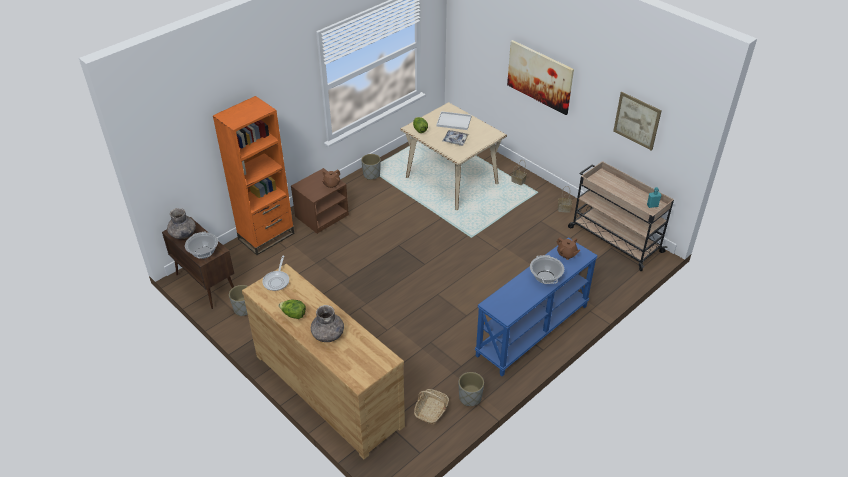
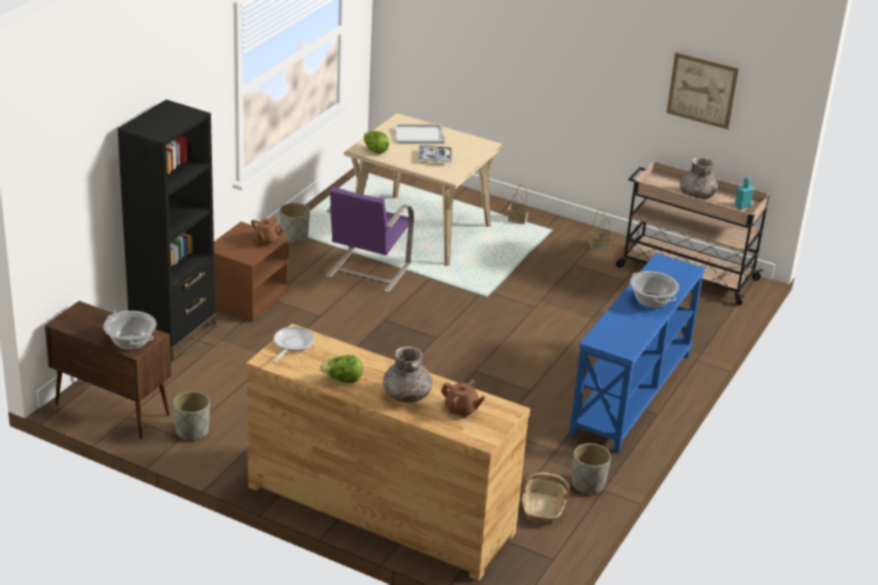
camera: 20 degrees left, 10 degrees down
(183, 234) = (81, 323): grey vase -> grey vase (696, 195)
(266, 236) = (173, 335): orange bookcase -> black bookcase
(277, 281) = (292, 345): frying pan -> frying pan turned 150 degrees counterclockwise
(404, 207) = (367, 271): none -> purple chair
(540, 76) = (541, 53): picture -> none
(566, 254) = (665, 271): brown teapot -> brown teapot (461, 410)

